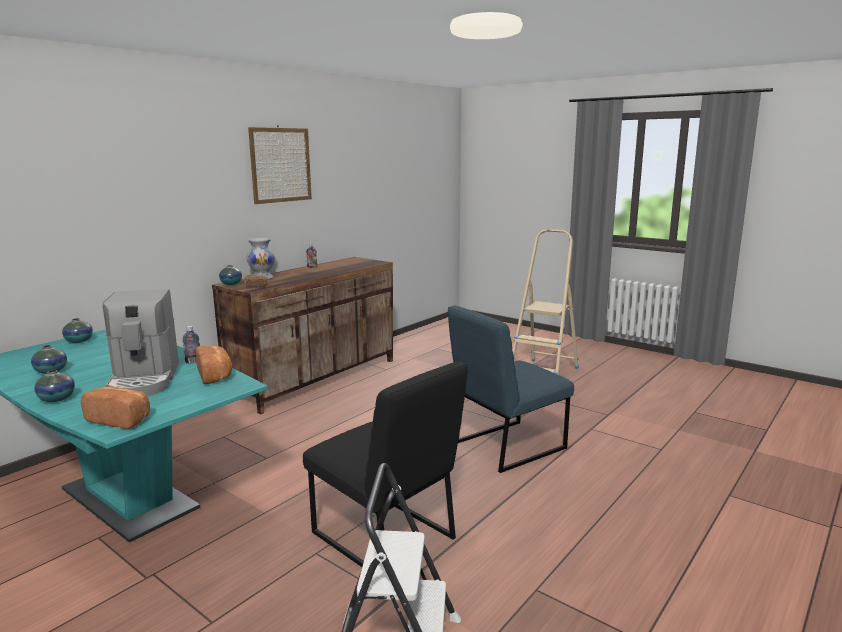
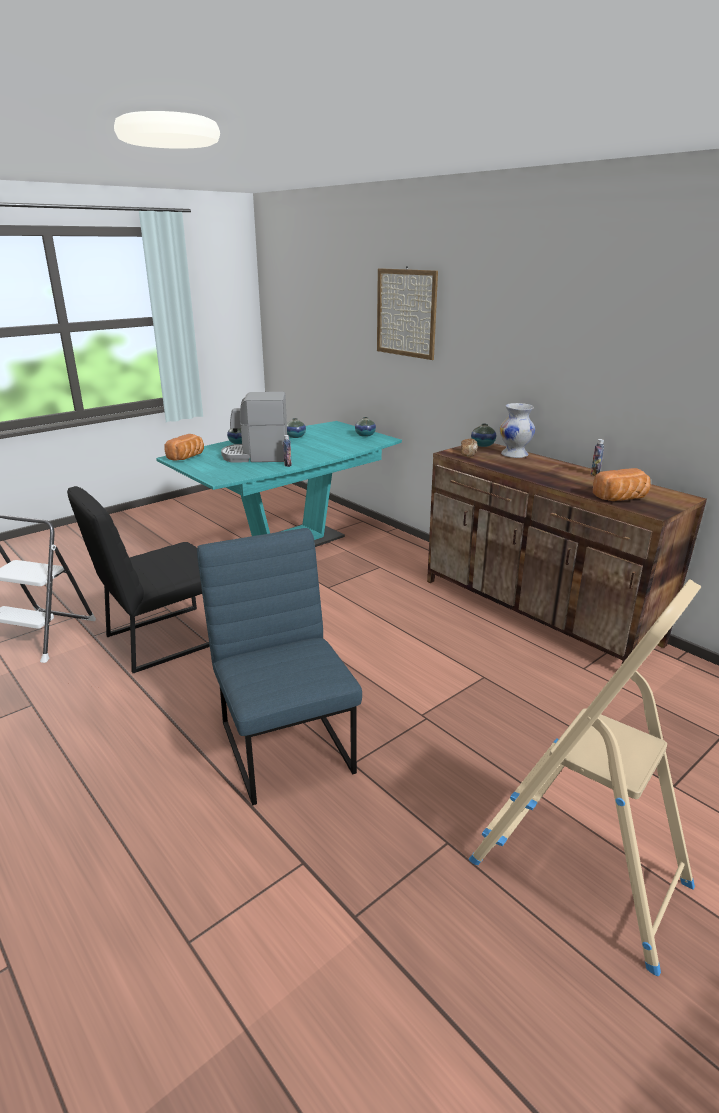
camera: 100 degrees right, 10 degrees up
(216, 375) = (248, 472): bread -> bread (621, 499)
(280, 164) = (601, 312): picture -> picture (406, 311)

